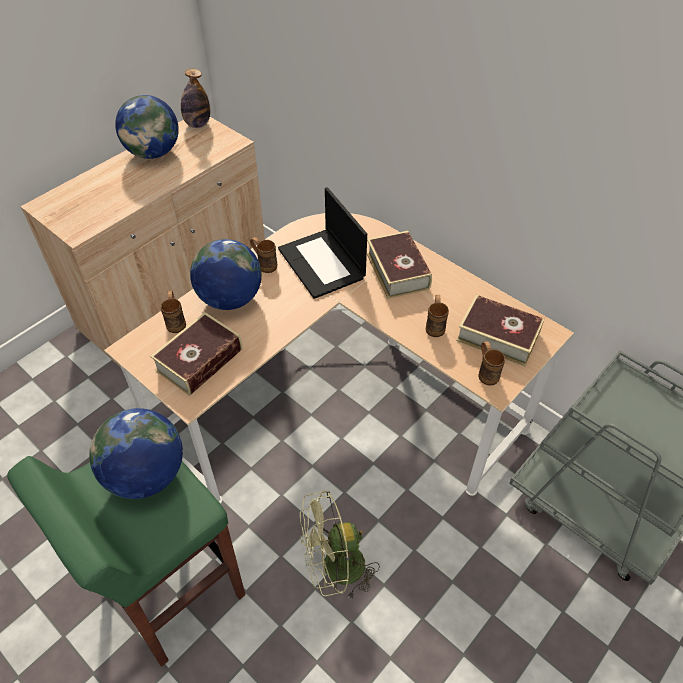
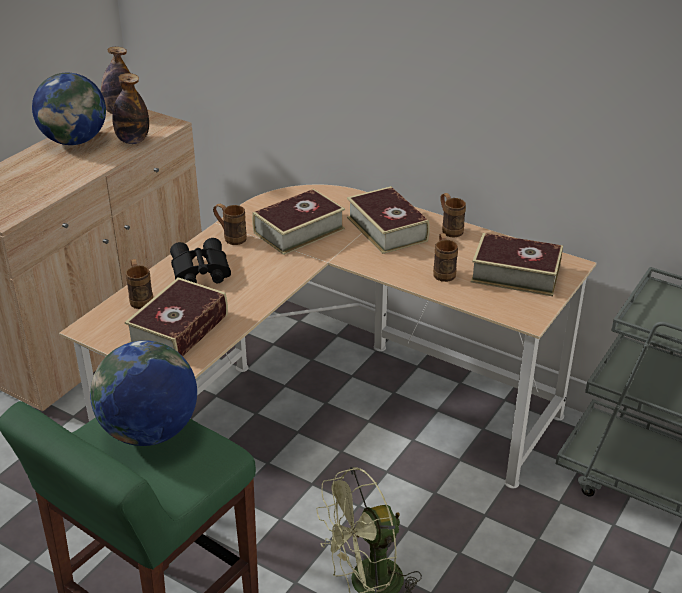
camera: 10 degrees left, 15 degrees down
(201, 157) = (133, 140): none -> bottle
(230, 299) = (199, 272): globe -> black binoculars
(322, 264) = (299, 231): laptop -> book
(486, 372) = (512, 306): brown mug -> brown mug (449, 229)

